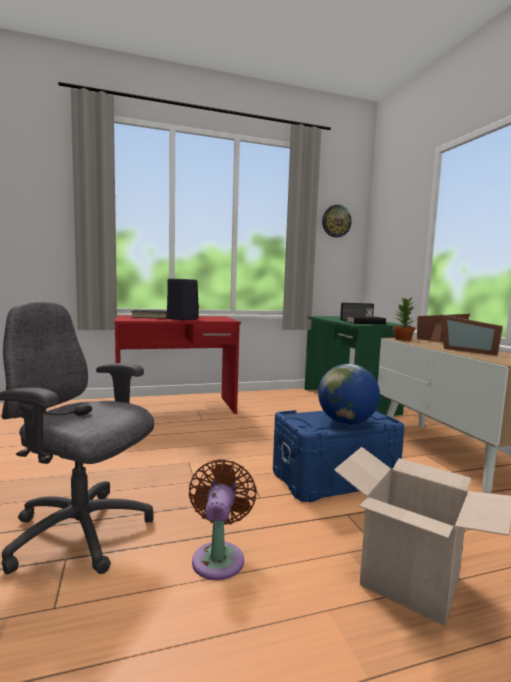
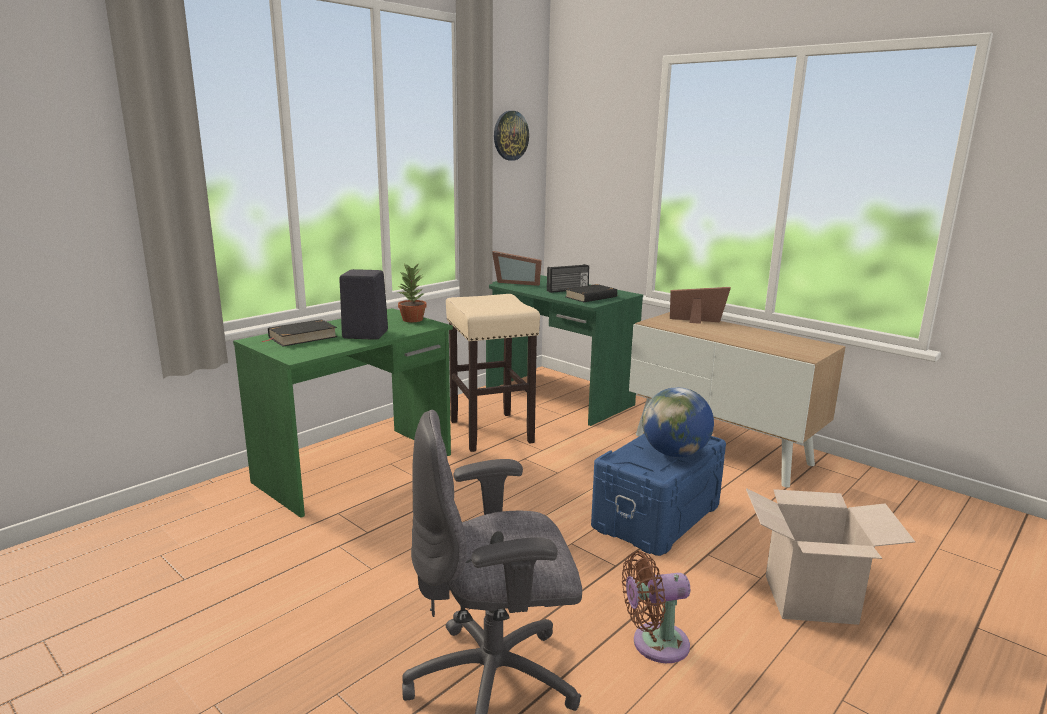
camera: 30 degrees left, 10 degrees up
(176, 408) = (357, 468): red desk -> green desk
(219, 556) = (654, 644): brown fan -> brown fan turned 75 degrees counterclockwise
(278, 408) = (490, 431): none -> beige stool
(403, 339) = (660, 324): potted plant -> potted plant (413, 320)
(468, 350) = (749, 338): picture frame -> picture frame (517, 282)

